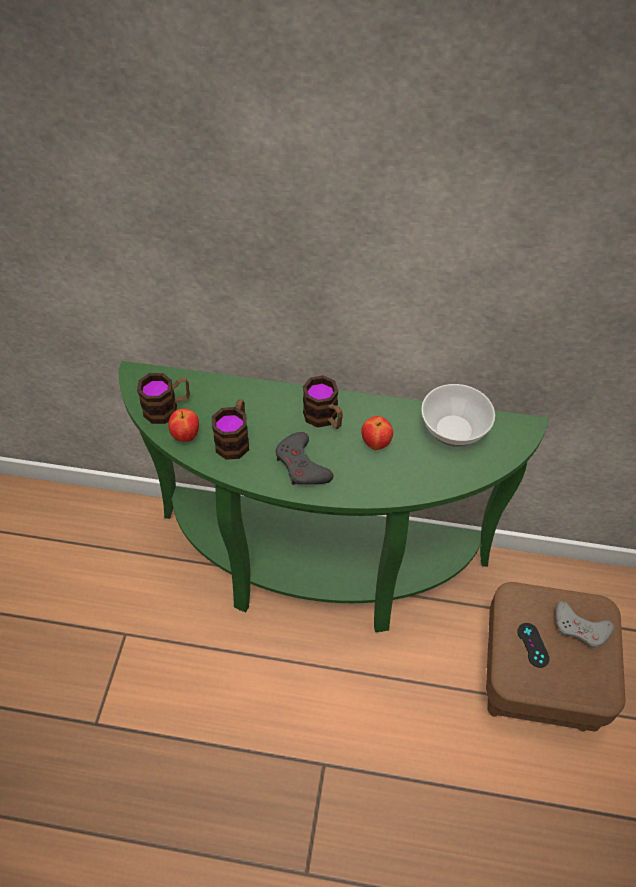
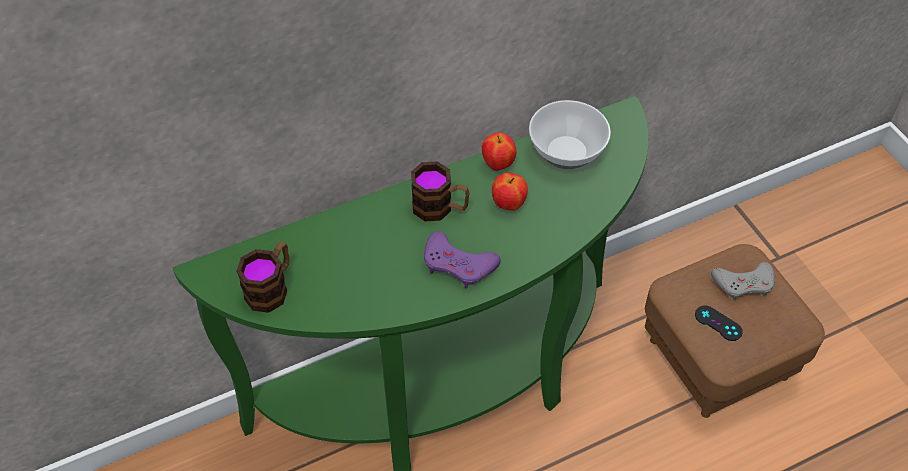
camera: 35 degrees left, 0 degrees up
(186, 436) = (317, 304): apple -> apple (498, 164)
(235, 439) = (370, 278): mug -> none
(302, 465) = (458, 264): grey game controller -> purple game controller

